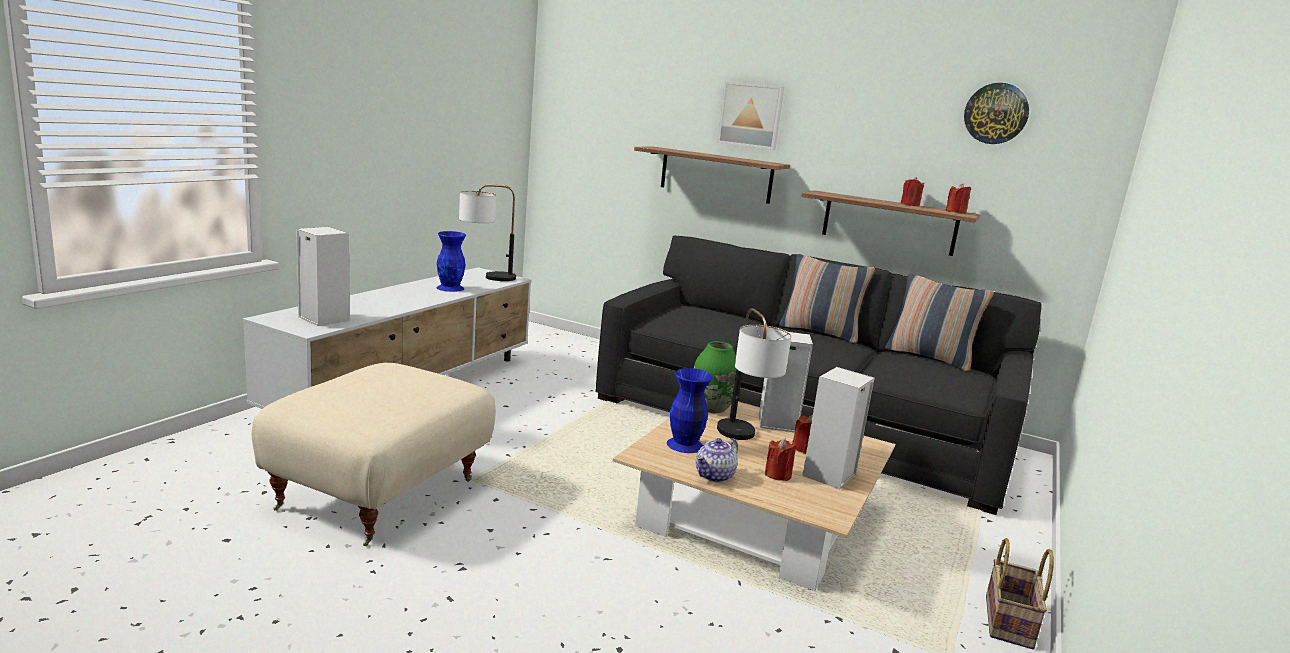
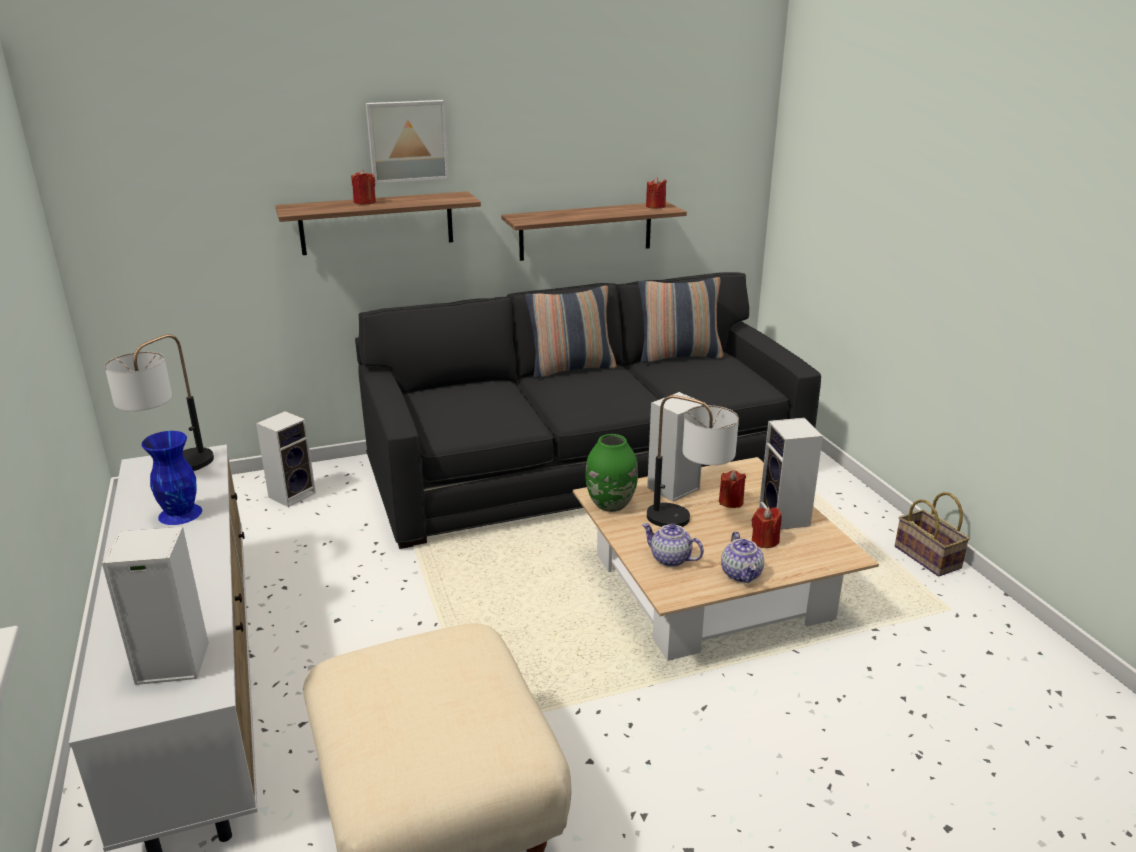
camera: 45 degrees left, 10 degrees up
(594, 354) = (293, 494): none -> speaker
(684, 445) = (670, 559): blue vase -> teapot
(910, 205) = (610, 209): red candle -> red candle (364, 202)
(996, 113) = (666, 98): wall clock -> none

